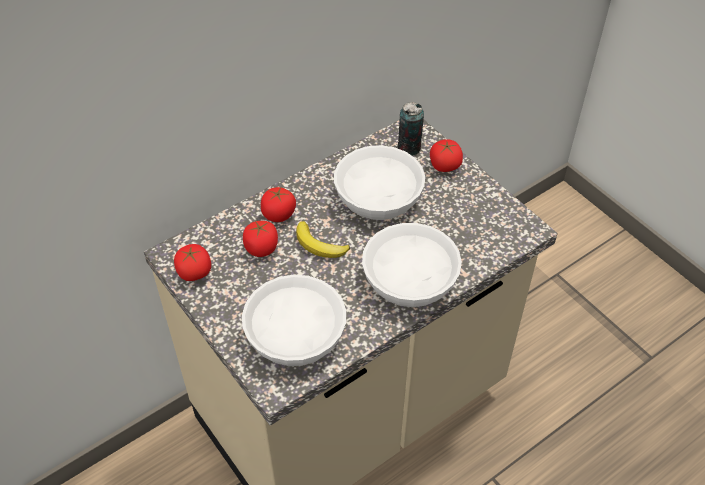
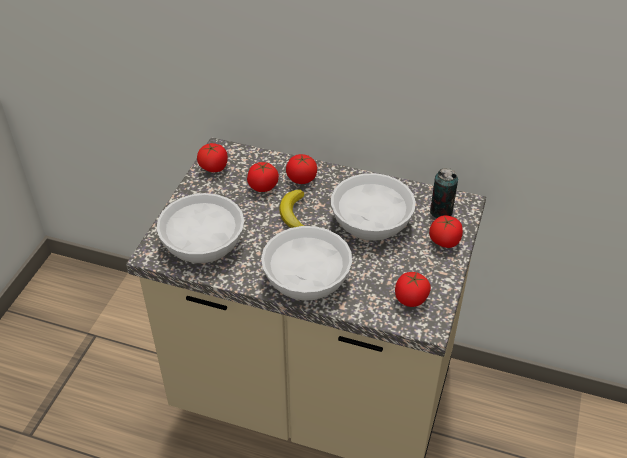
camera: 55 degrees right, 5 degrees down
(491, 224) = (411, 299): none -> tomato

